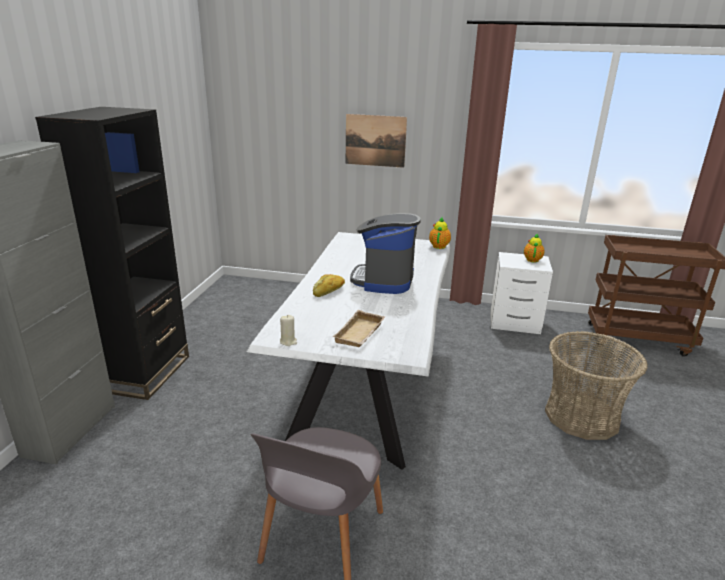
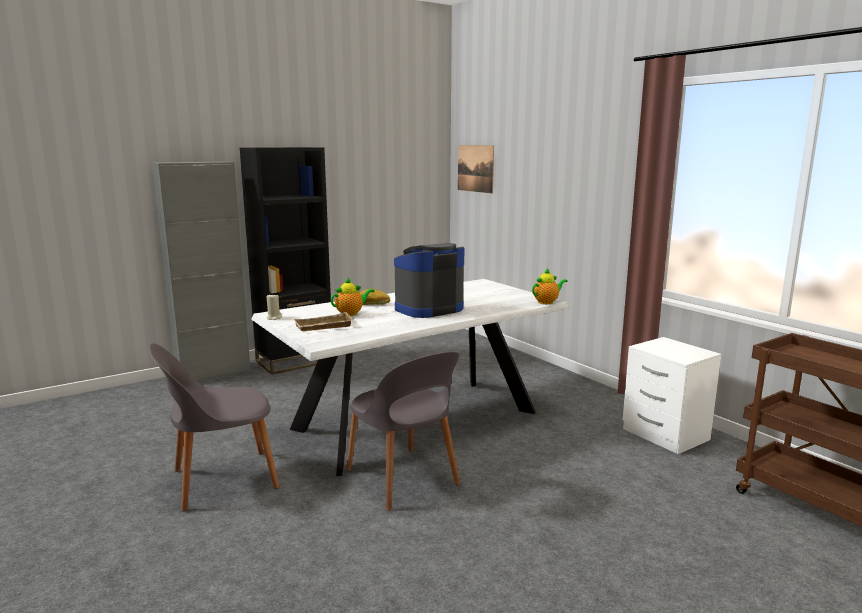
camera: 45 degrees right, 10 degrees down
(375, 140) = (562, 194): picture -> picture (475, 168)
(448, 441) = (403, 479): none -> grey chair
(532, 259) = (689, 350): teapot -> teapot (351, 313)
(581, 416) = (571, 527): basket -> none

